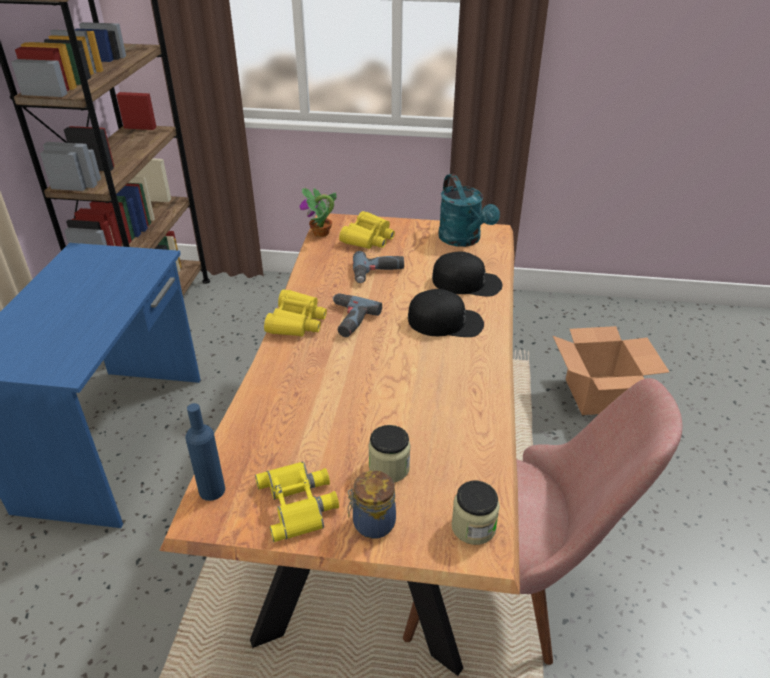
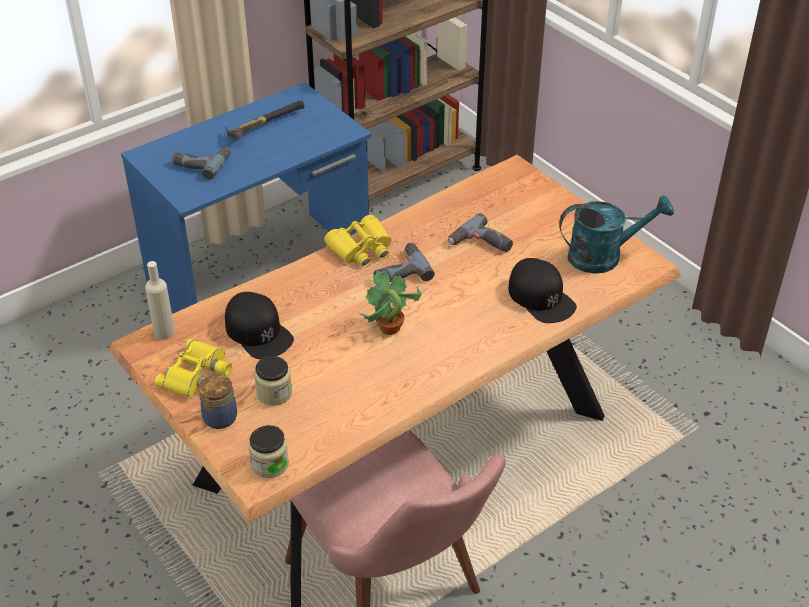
camera: 45 degrees right, 5 degrees up
(46, 339) = (202, 163): none -> power drill
(72, 288) = (261, 127): none -> hammer
(212, 490) = (164, 332): blue bottle -> beige bottle
(321, 233) = (490, 178): potted plant -> potted plant (389, 328)
(368, 238) = (521, 206): yellow binoculars -> none
(446, 322) = (469, 319): black cap -> black cap (258, 332)
(463, 240) = (604, 256): turquoise watering can -> turquoise watering can turned 120 degrees counterclockwise
(597, 394) = (709, 515): cardboard box -> none

